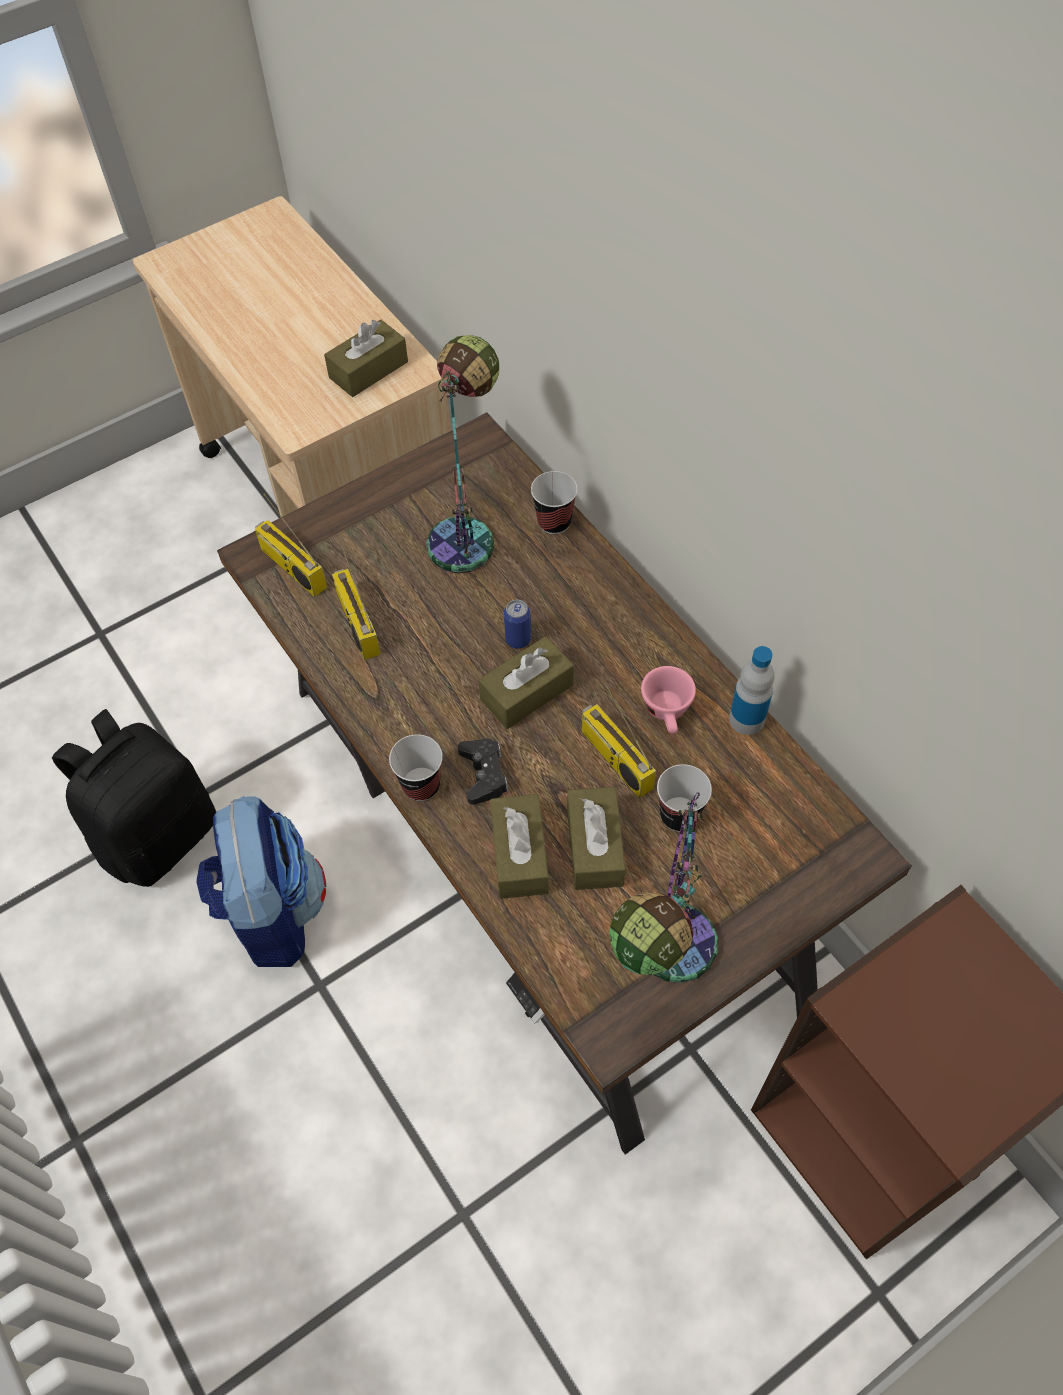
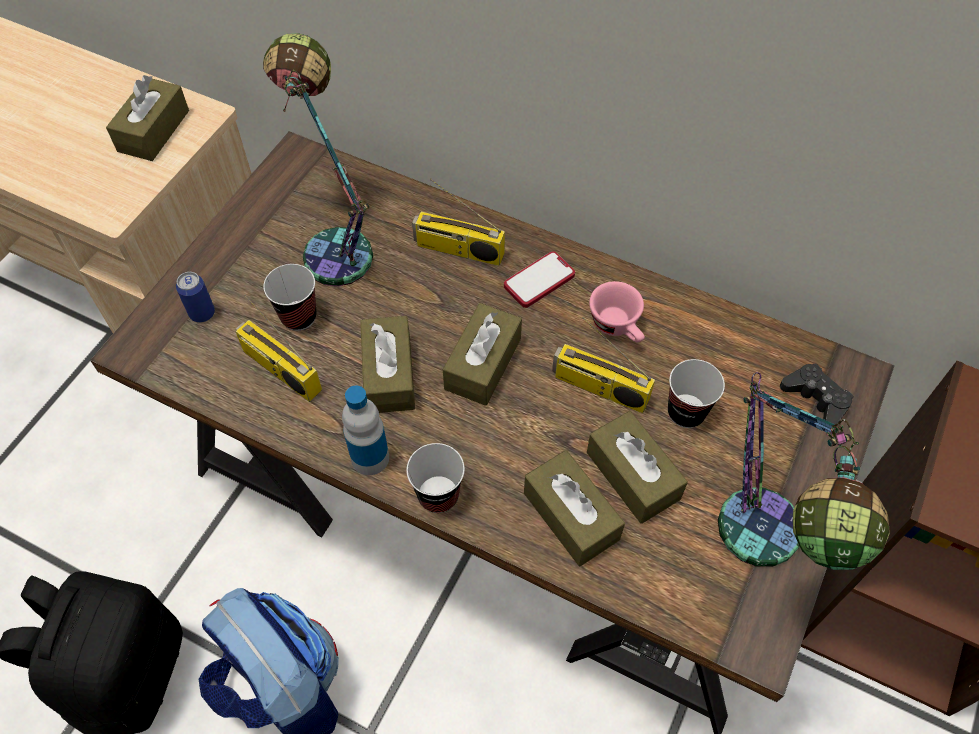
camera: 30 degrees left, 0 degrees up
(291, 568) = (181, 345): radio -> radio (458, 250)
(442, 666) = (389, 374): none -> brown tissue box
(484, 774) = (491, 457): black game controller -> black game controller (816, 399)
(518, 639) = (445, 320): can -> can (202, 313)
(554, 522) = (412, 203): cup -> cup (298, 317)
(623, 640) = (539, 281): none -> phone
(746, 719) = (686, 303): bottle -> bottle (370, 458)

